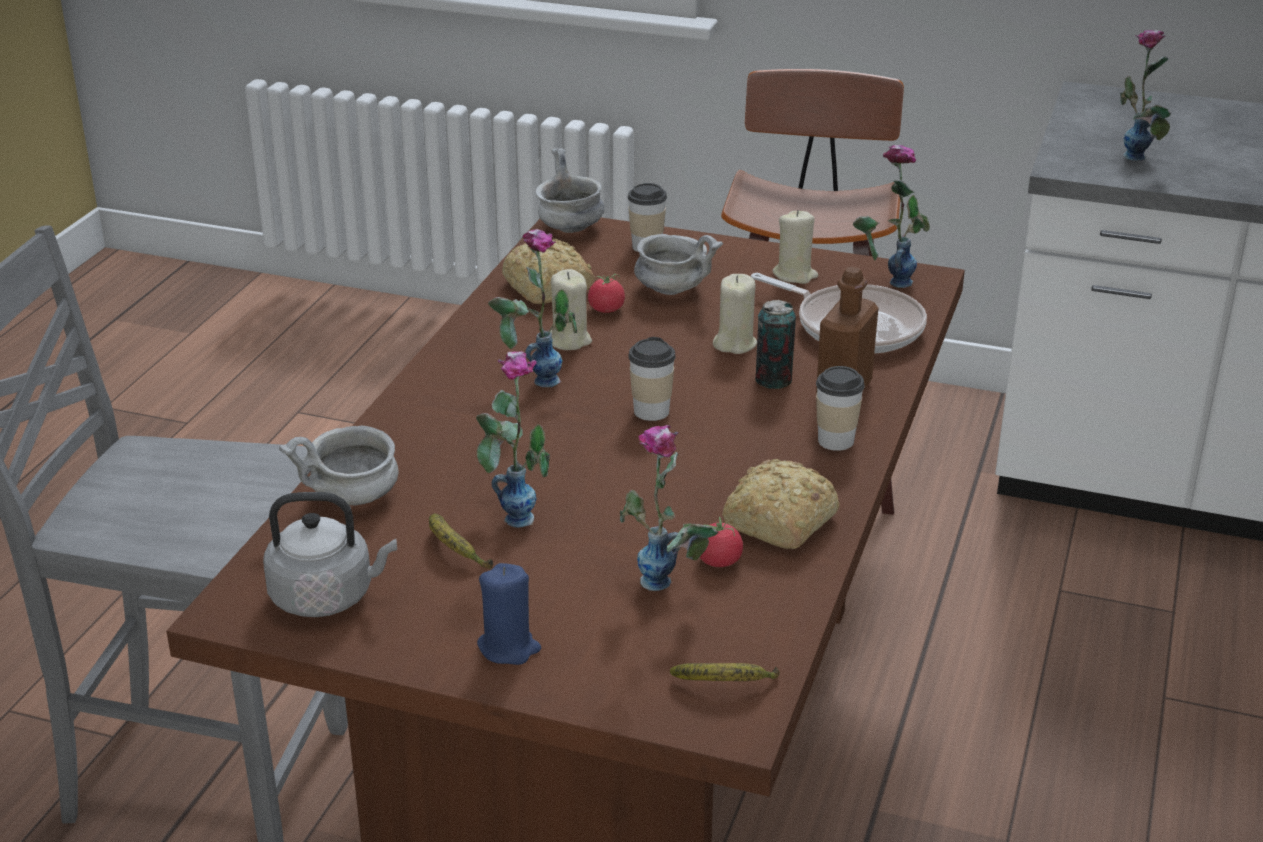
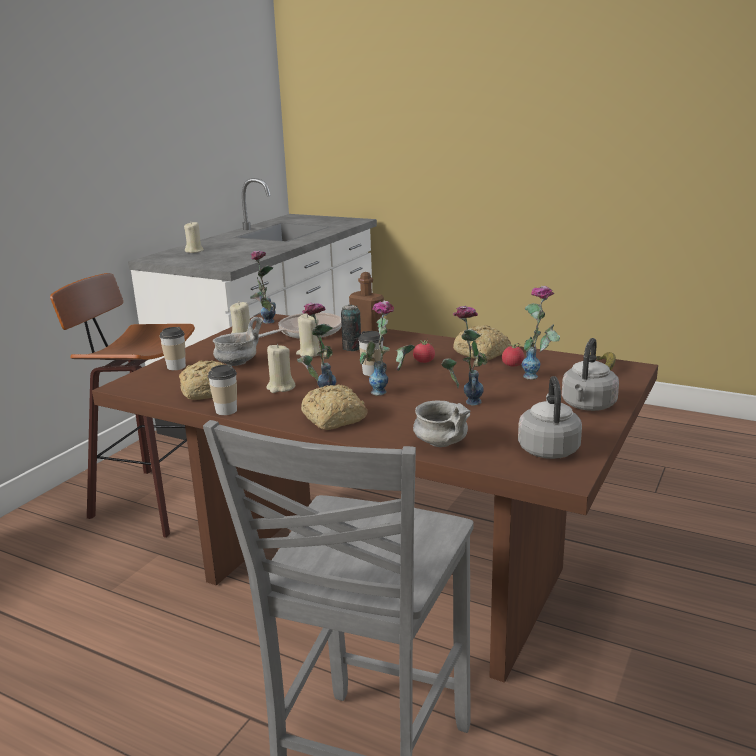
camera: 80 degrees left, 10 degrees down
(444, 398) = (333, 420): none -> bread
(454, 551) = (502, 417): banana -> none
(509, 648) = (587, 406): blue candle -> grey kettle
(569, 226) = (126, 384): grey bowl -> none
(606, 309) = (249, 378): tomato -> tomato (424, 361)
(836, 441) = (413, 341): cup -> cup (226, 410)
(1135, 163) = (234, 259): vase -> vase (389, 393)
(1177, 118) = (194, 251): none -> beige candle

